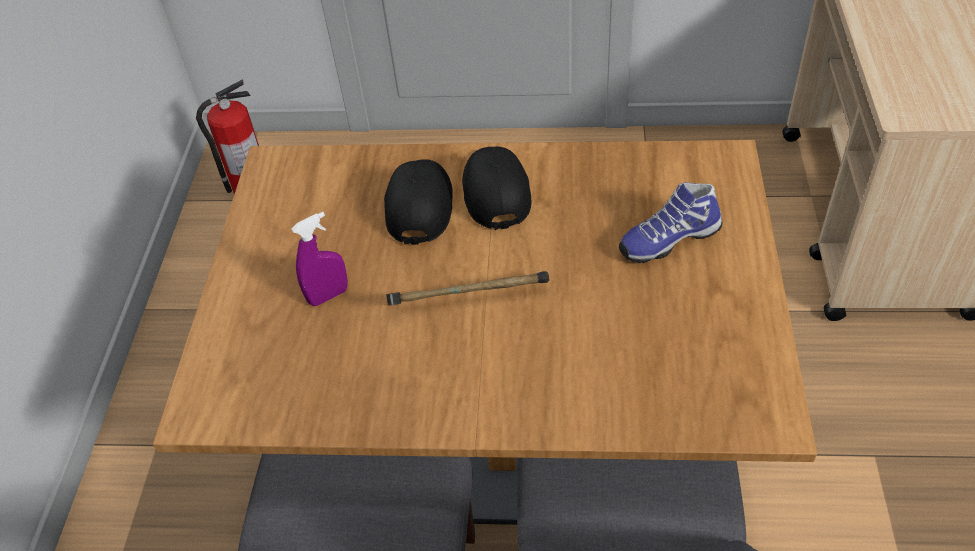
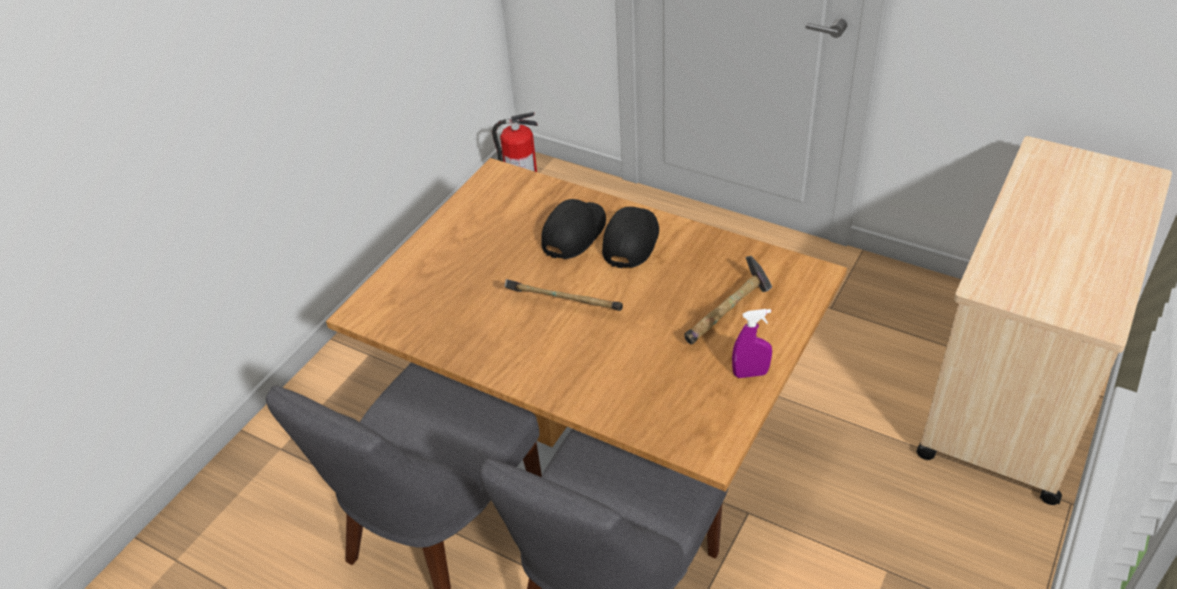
camera: 25 degrees right, 5 degrees down
(328, 296) = (479, 271): purple spray bottle -> purple spray bottle (750, 373)
(668, 239) = (728, 314): shoe -> hammer

